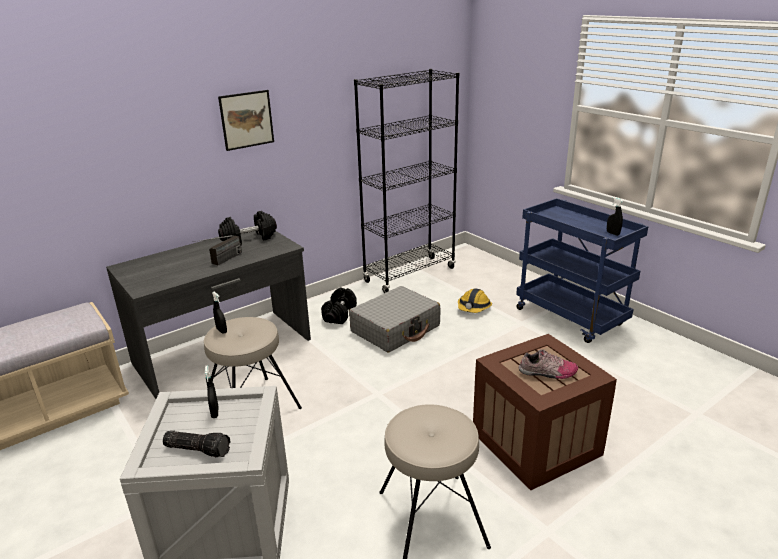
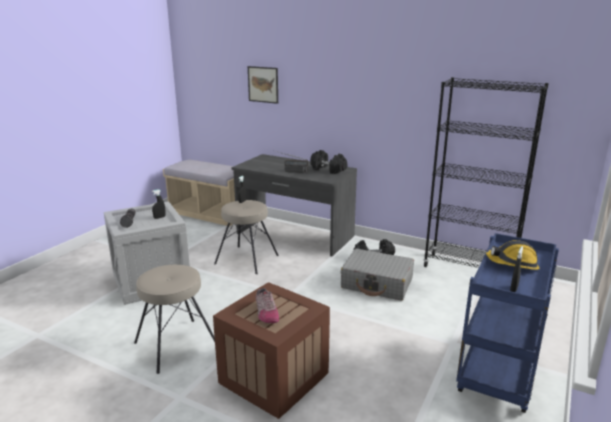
camera: 65 degrees right, 5 degrees down
(246, 120) = (358, 90): picture -> picture (263, 84)
(474, 308) = (450, 312): hard hat -> hard hat (512, 264)

